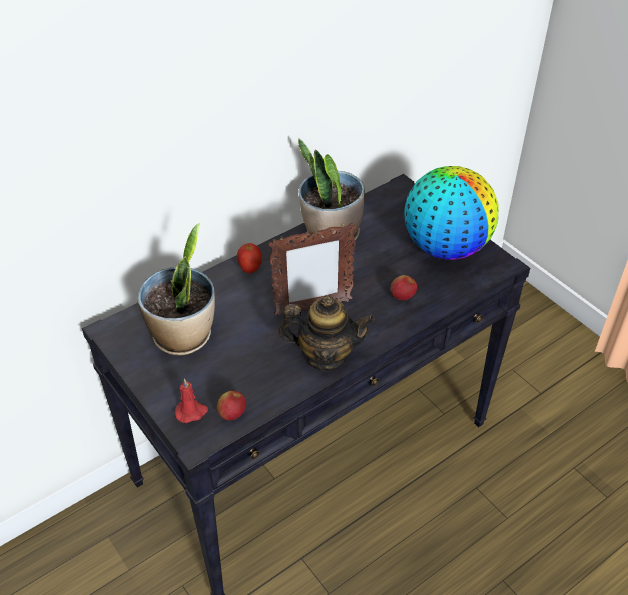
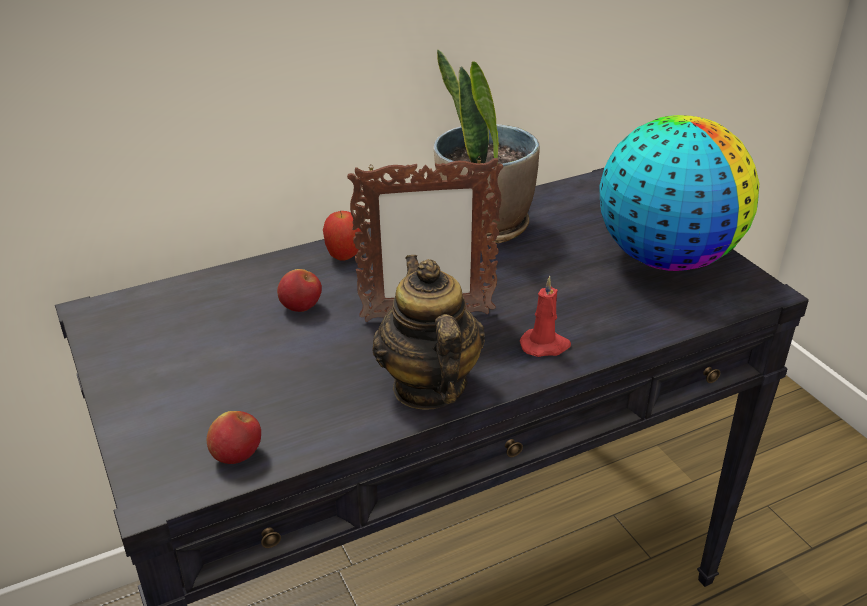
camera: 10 degrees right, 10 degrees down
(183, 336) = (204, 333): potted plant -> none
(191, 412) = (169, 443): red candle -> red candle (545, 345)
(325, 356) = (428, 386): teapot -> teapot turned 120 degrees counterclockwise
(402, 296) = (581, 316): apple -> apple (301, 307)

